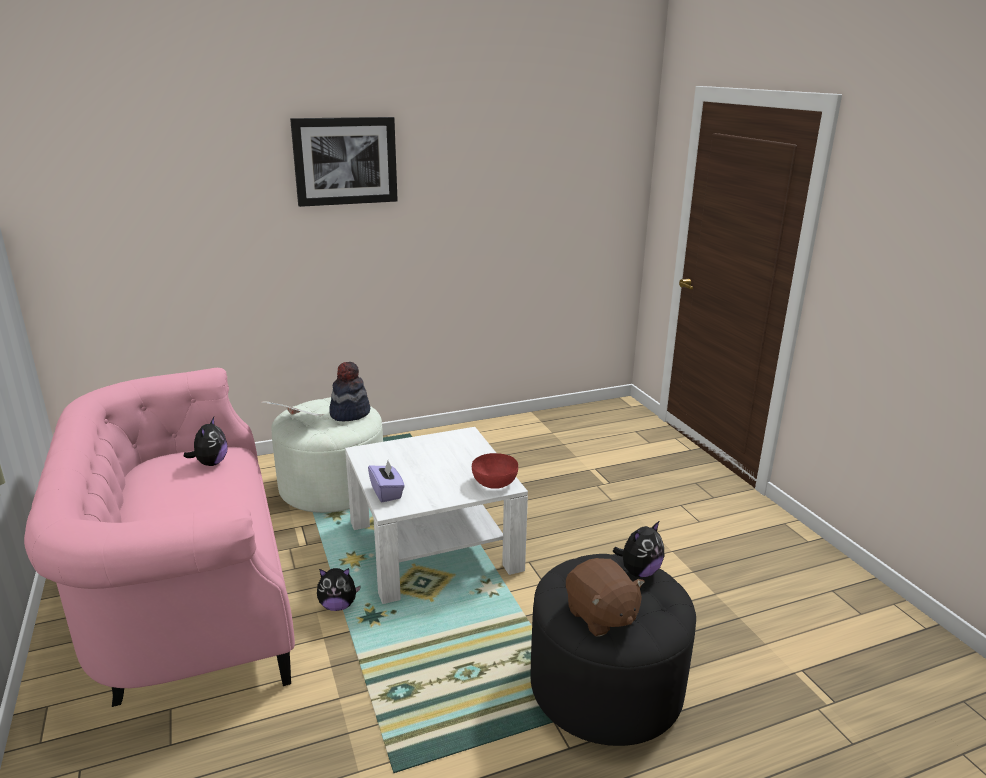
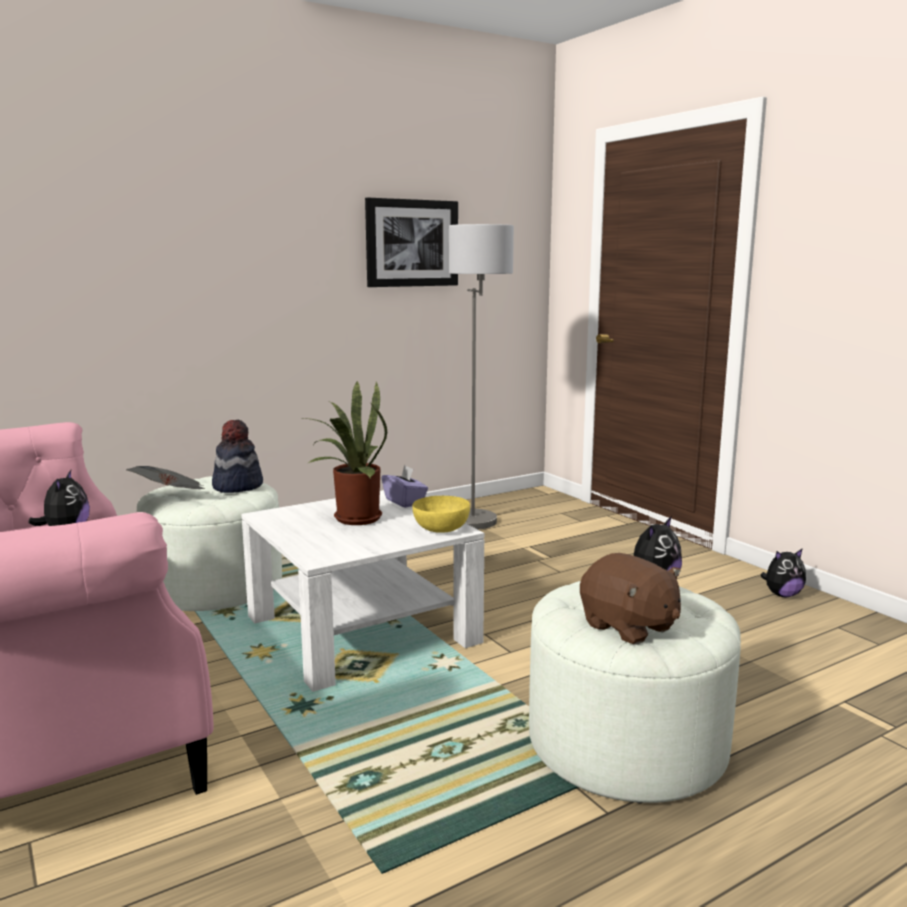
camera: 10 degrees left, 10 degrees down
(338, 606) = (253, 700): plush toy -> plush toy (782, 595)
(345, 161) = (221, 195): picture -> picture (412, 243)
(387, 492) = (310, 545): purple tissue box -> purple tissue box (405, 502)
(428, 462) = (353, 518): none -> potted plant
(494, 483) = (441, 529): red bowl -> yellow bowl
(557, 440) = (477, 526): none -> grey floor lamp
(606, 686) = (626, 743): black ottoman -> white ottoman

